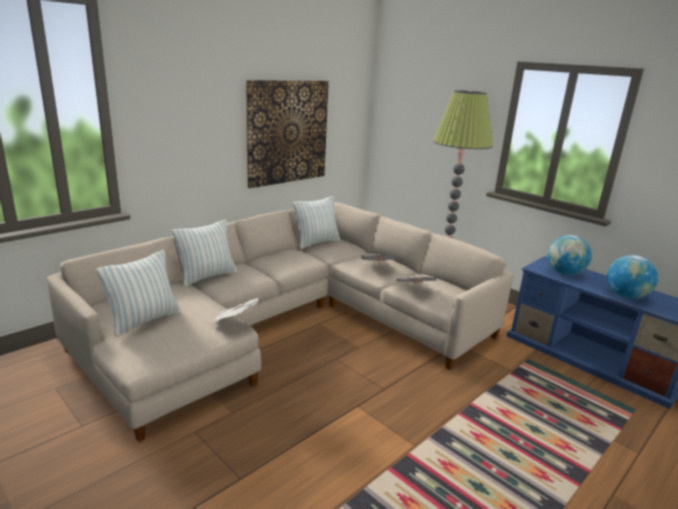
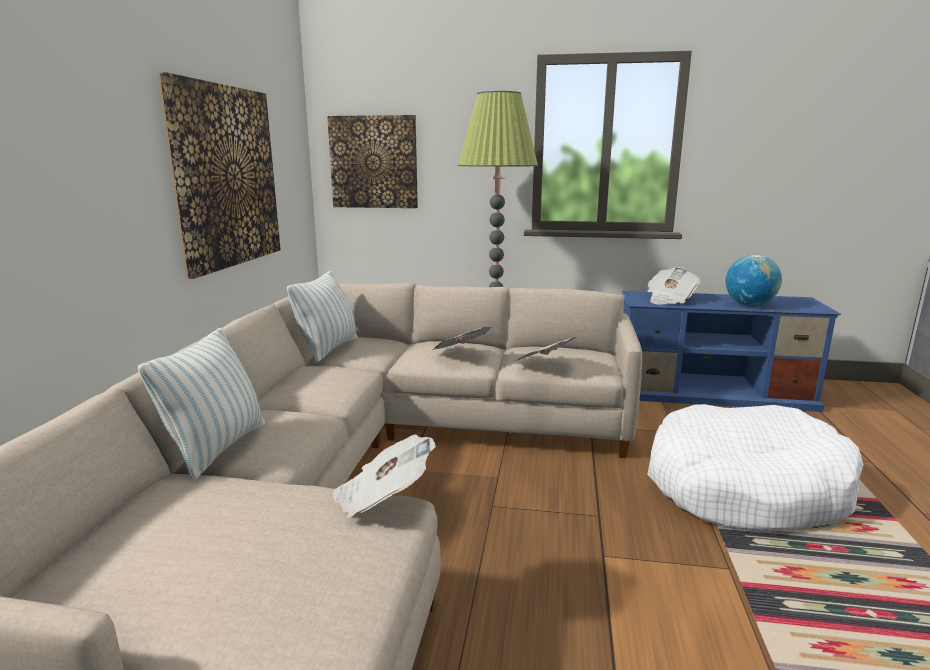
camera: 35 degrees left, 5 degrees down
(144, 320) = (202, 578): pillow -> none
(403, 125) = (374, 162): none -> picture
(500, 419) = (745, 488): none -> white dog bed
(564, 273) = (669, 300): globe -> newspaper

